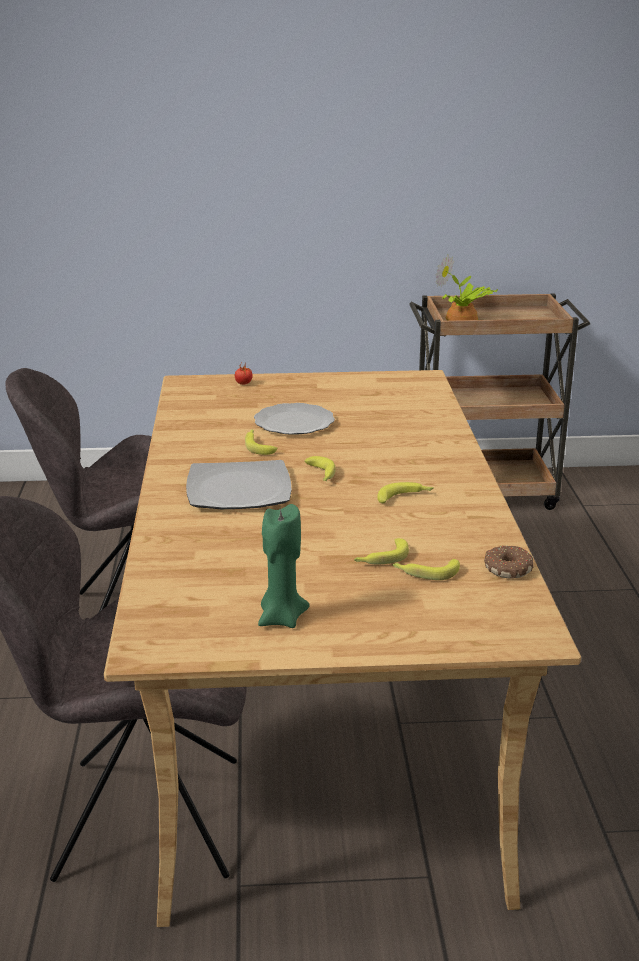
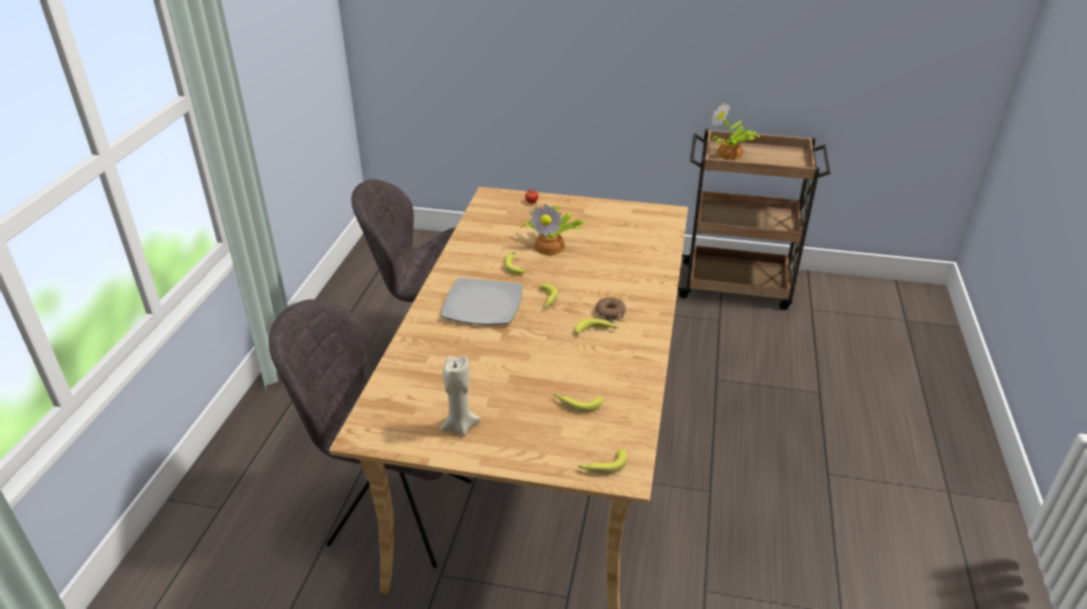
camera: 15 degrees right, 10 degrees up
(281, 618) = (459, 425): green candle -> beige candle
(295, 422) = (551, 246): plate -> potted plant
(381, 558) = (552, 385): banana -> banana (602, 465)
(507, 568) = (637, 410): donut -> donut (609, 312)

